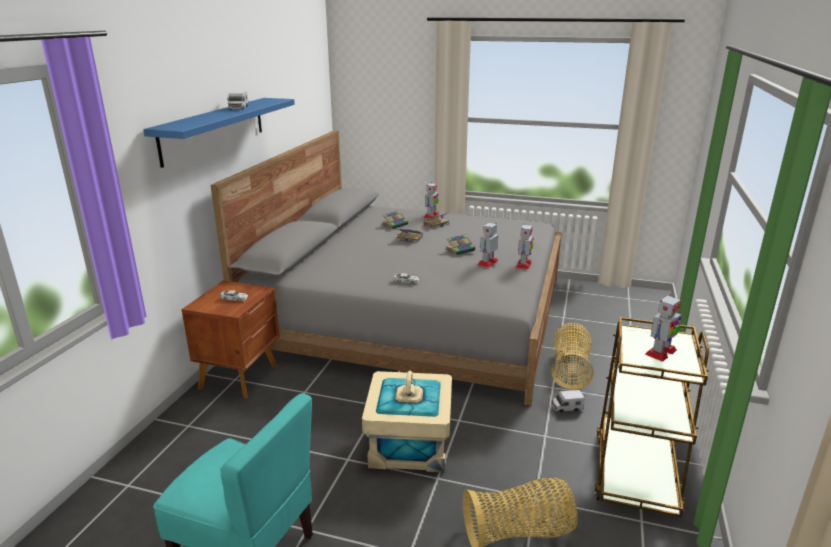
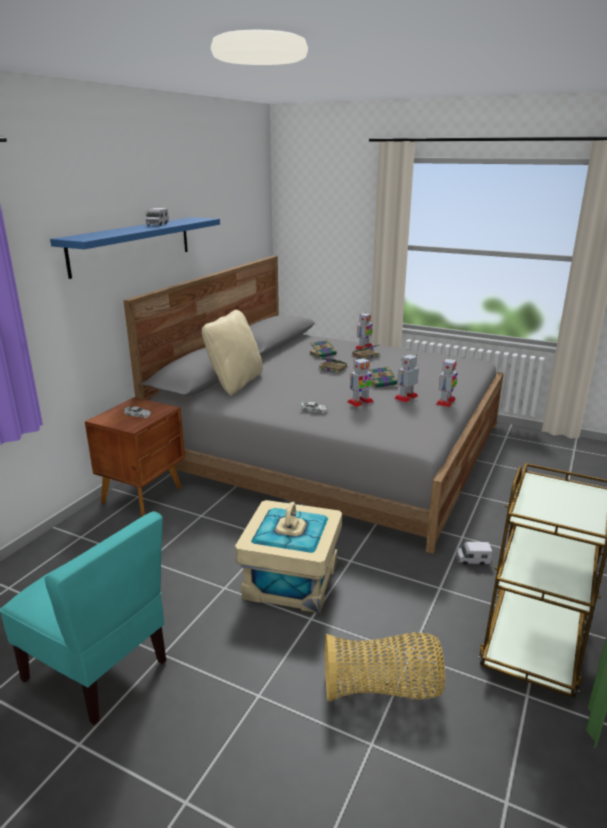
camera: 10 degrees right, 0 degrees up
(320, 259) = (235, 383): none -> beige pillow
(570, 369) = (487, 519): basket -> none
(660, 352) = (563, 506): toy robot -> toy robot (360, 402)

